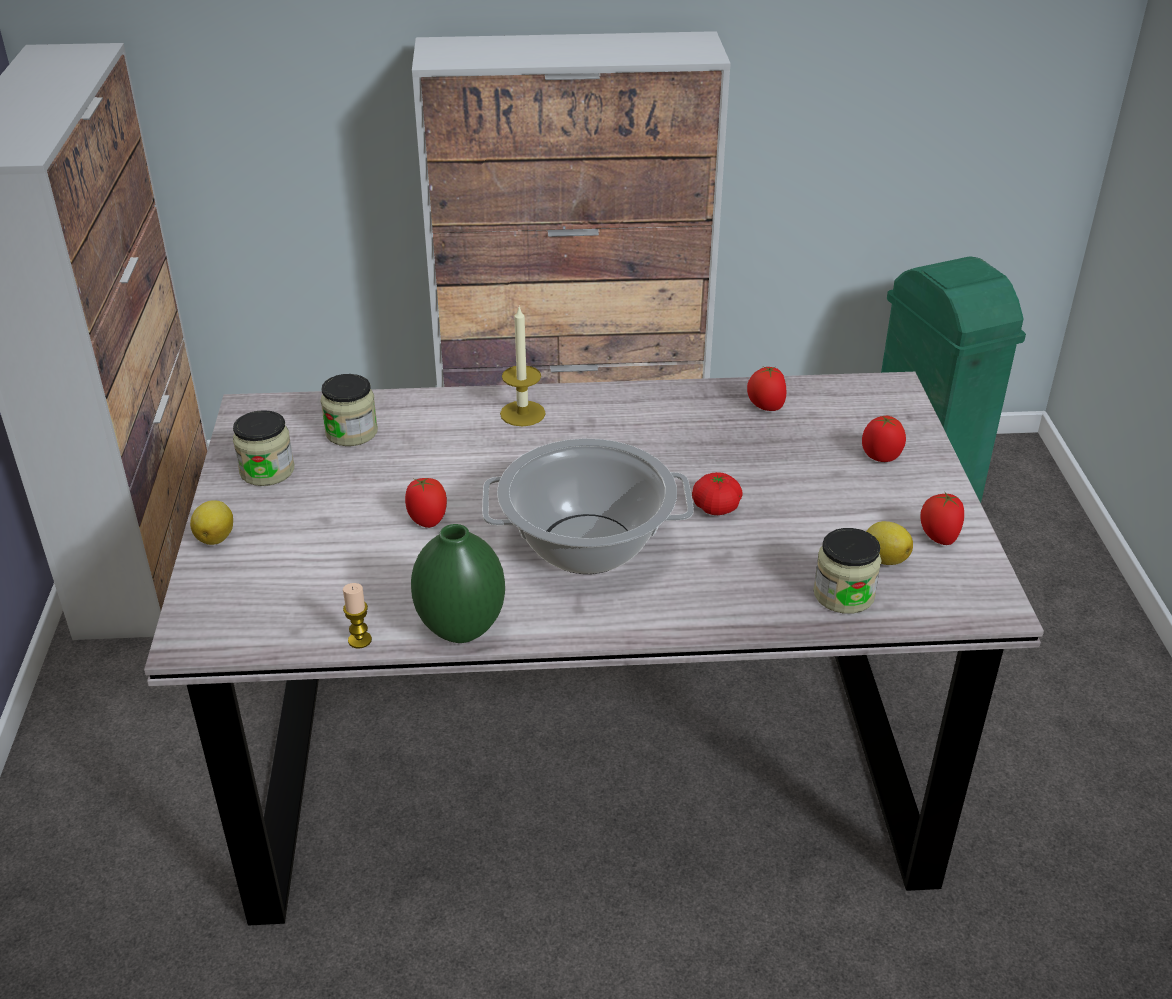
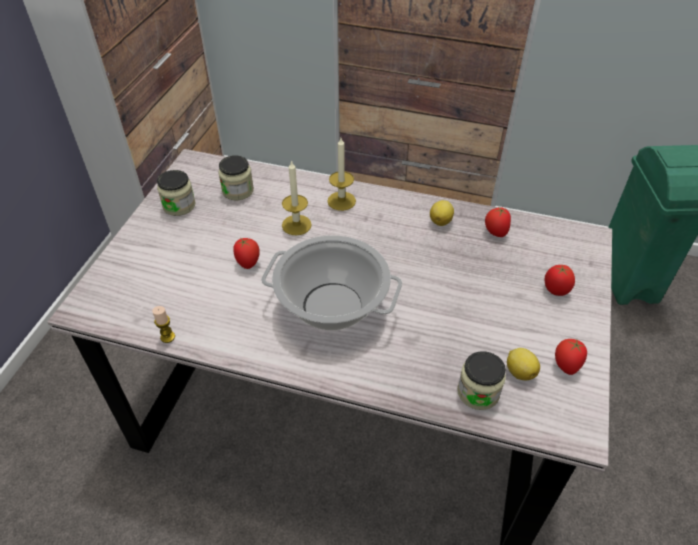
camera: 20 degrees right, 10 degrees up
(216, 537) = (129, 243): lemon -> lemon (441, 221)
(460, 630) = (226, 347): green vase -> none
(472, 457) = (296, 225): none -> candle
(716, 508) = (426, 301): tomato -> none

